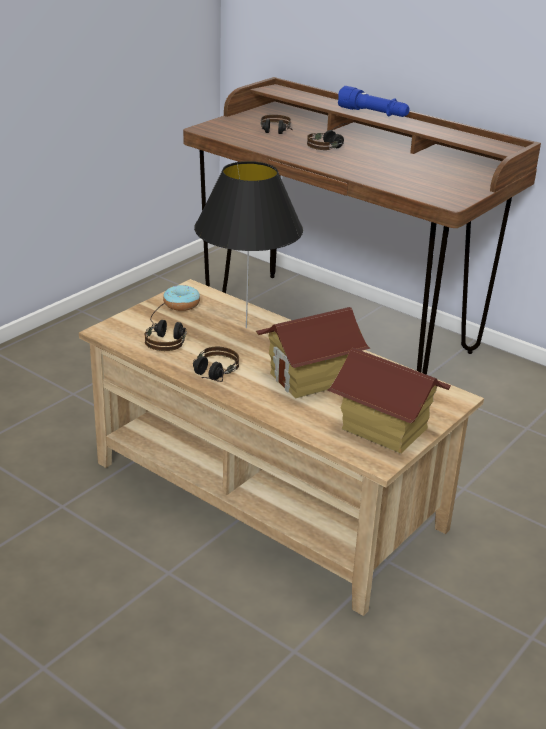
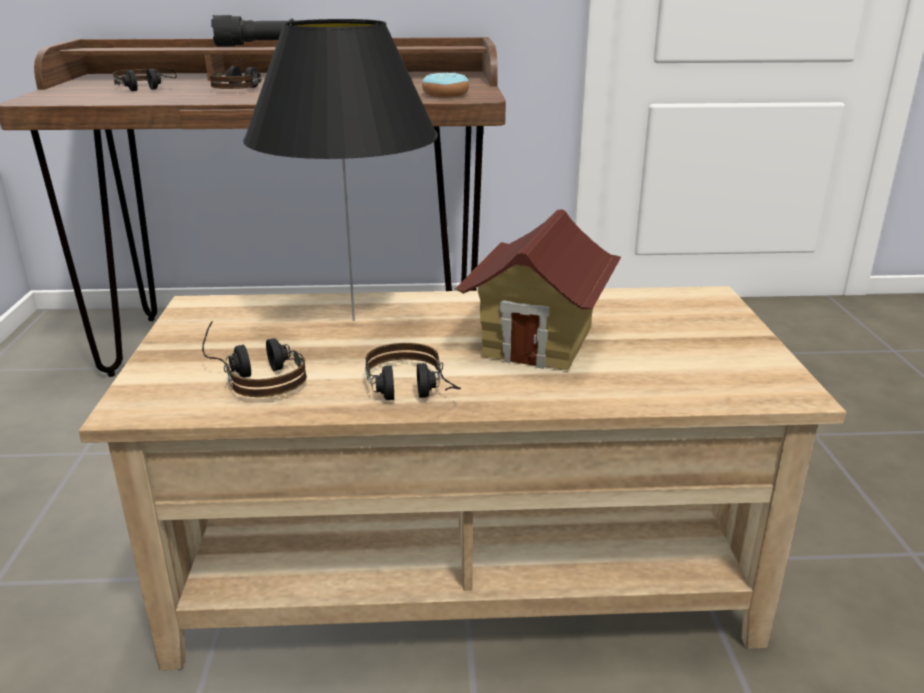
camera: 40 degrees left, 5 degrees down
(181, 304) = (211, 327): donut -> donut (445, 94)
(373, 114) = (267, 45): blue flashlight -> black flashlight
(384, 429) = (722, 357): toy house -> none

